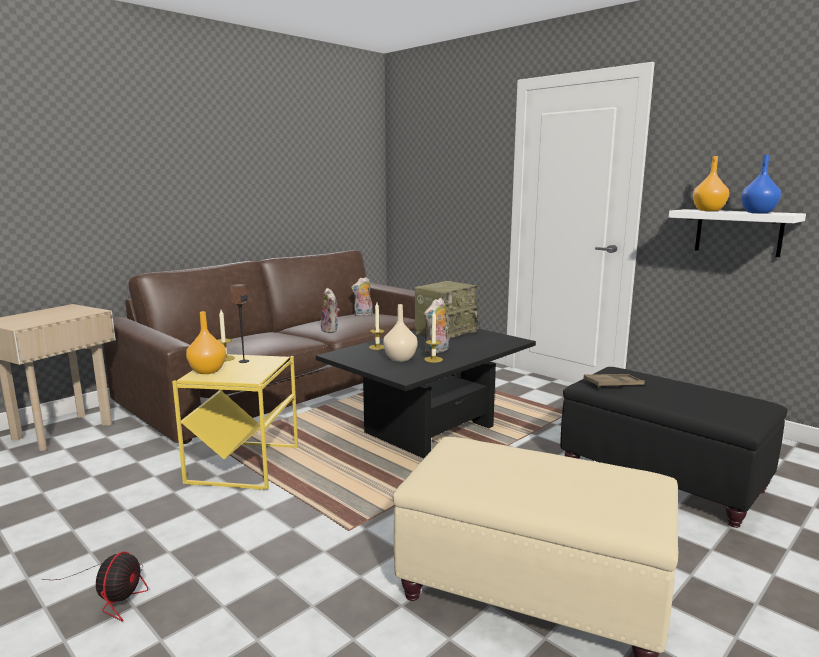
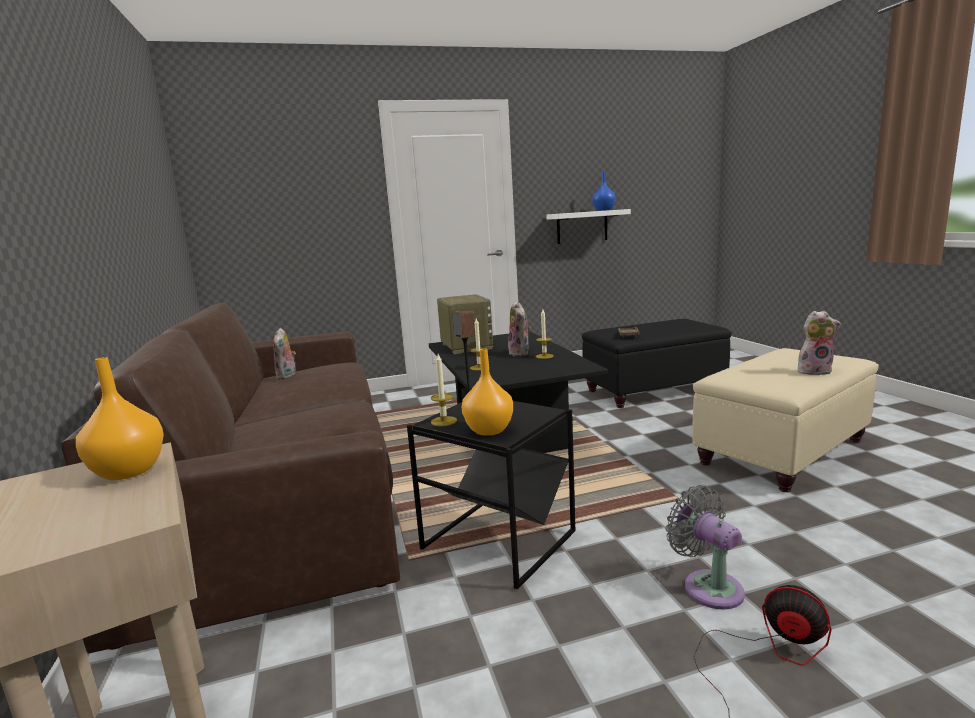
camera: 60 degrees left, 0 degrees up
(201, 560) = (708, 586): none -> grey fan
(245, 464) = (498, 540): yellow side table -> black side table
(331, 330) = (329, 391): plush toy -> plush toy (814, 371)
(401, 359) = (529, 364): beige vase -> none
(708, 210) = (572, 212): orange vase -> orange vase (129, 472)

